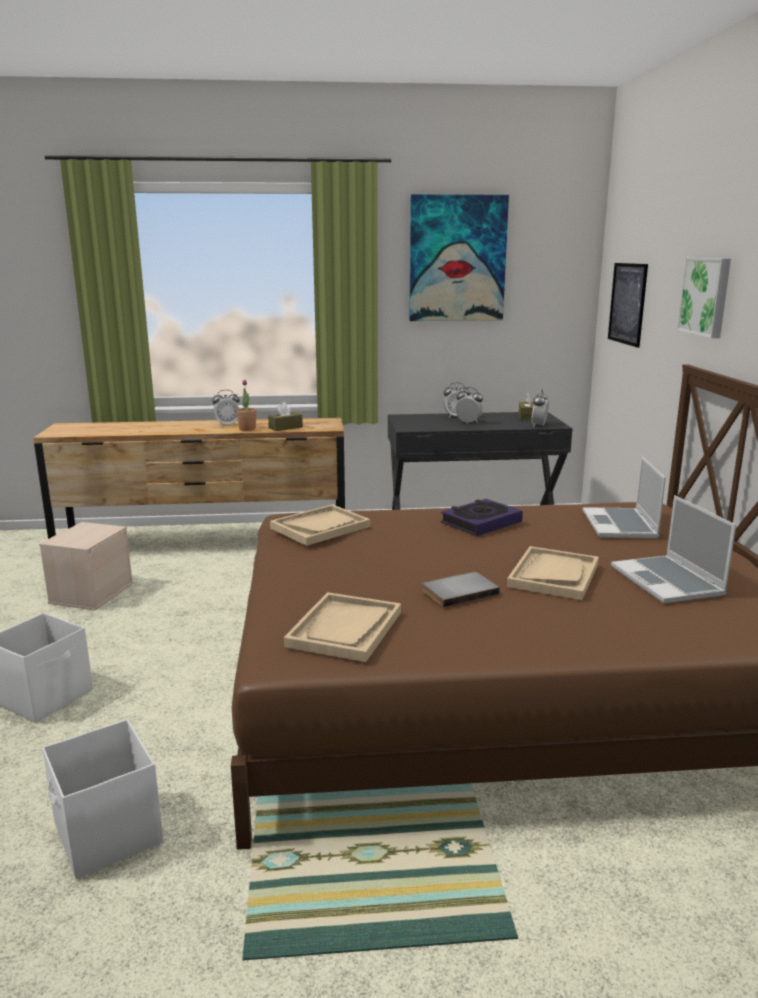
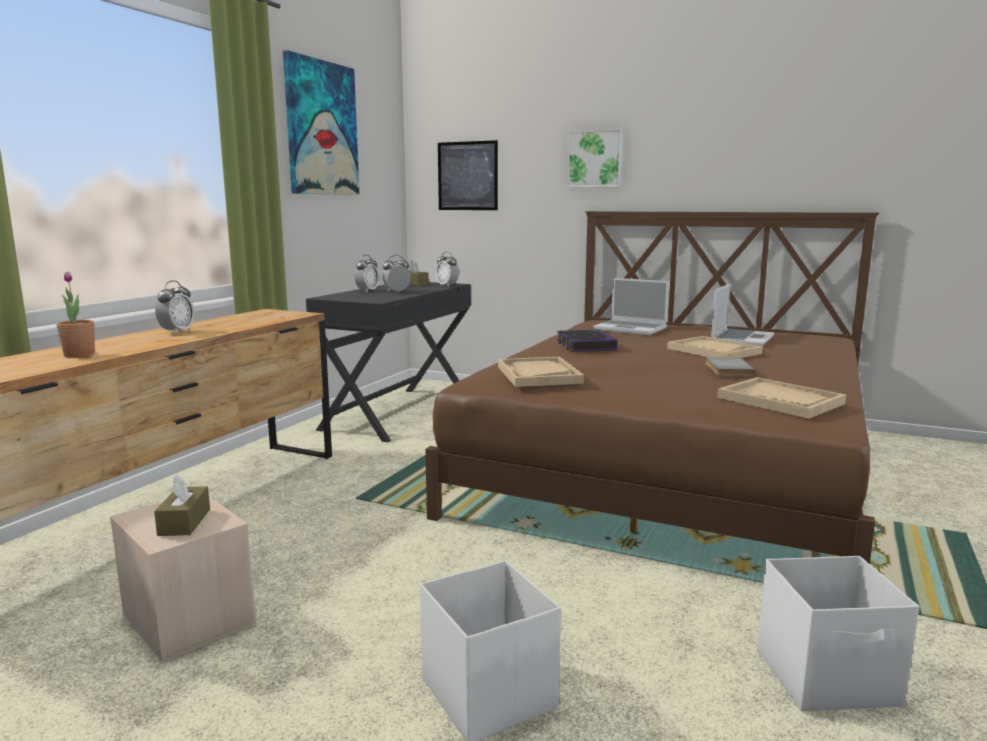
camera: 60 degrees left, 5 degrees down
(247, 429) = (224, 329): potted plant -> potted plant (79, 355)
(285, 427) = (259, 321): brown tissue box -> brown tissue box (184, 522)
(668, 582) = (741, 339): laptop -> laptop turned 75 degrees counterclockwise

